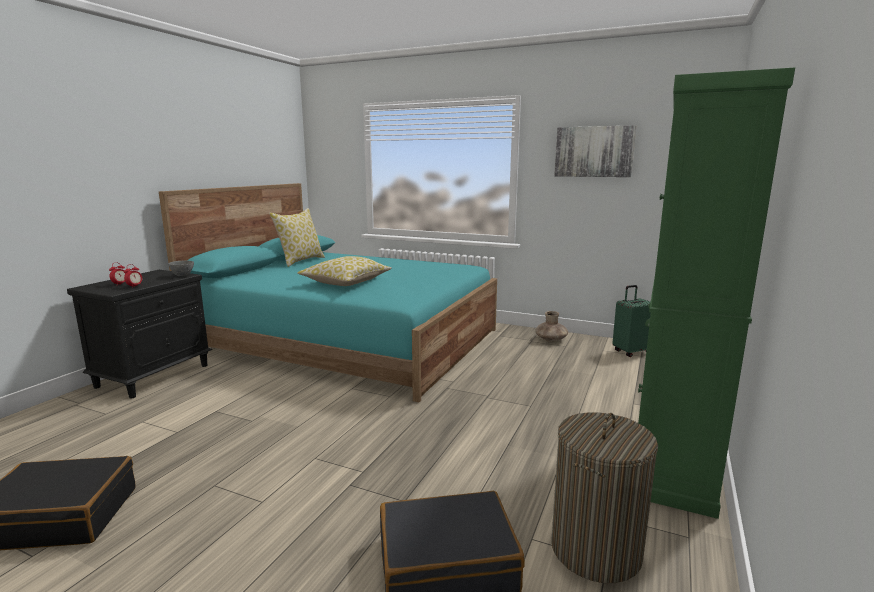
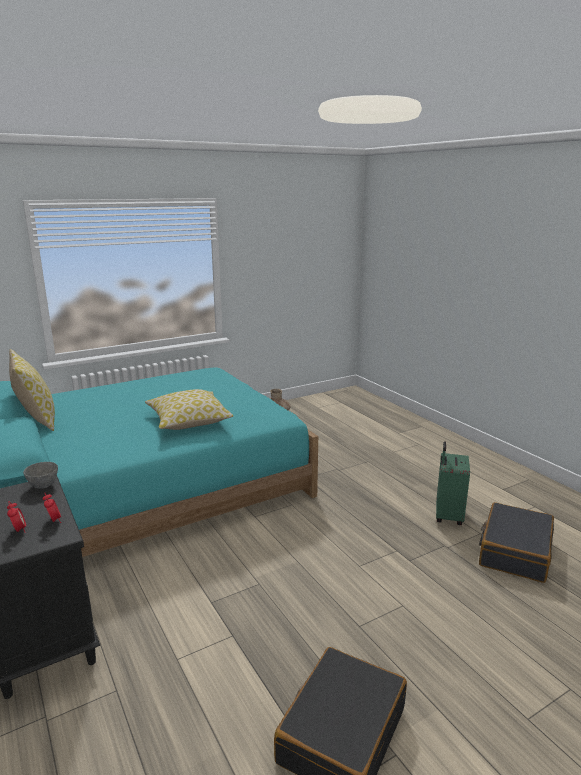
camera: 55 degrees left, 5 degrees up
(594, 152) = (280, 248): picture -> none
(595, 550) = (525, 505): laundry basket -> none
(631, 352) = (332, 401): green suitcase -> green suitcase (447, 516)
(672, 464) = (468, 454): green cabinet -> none

